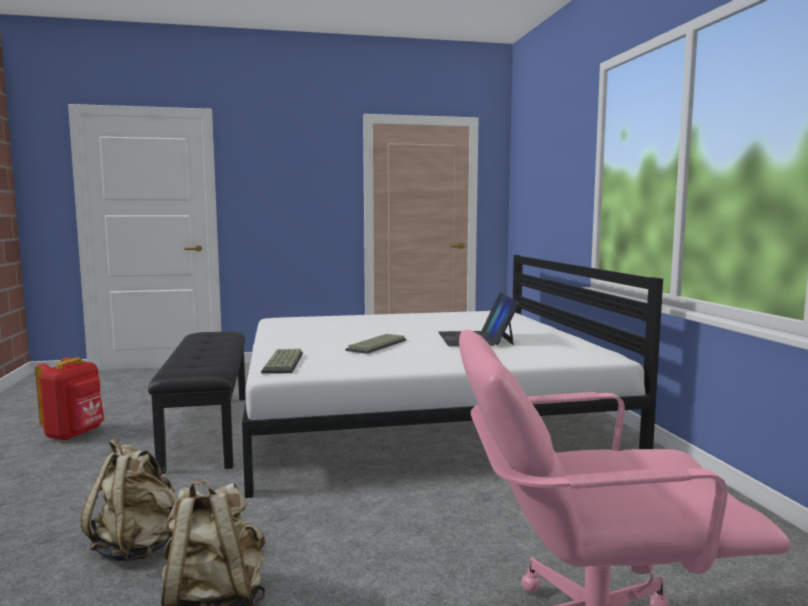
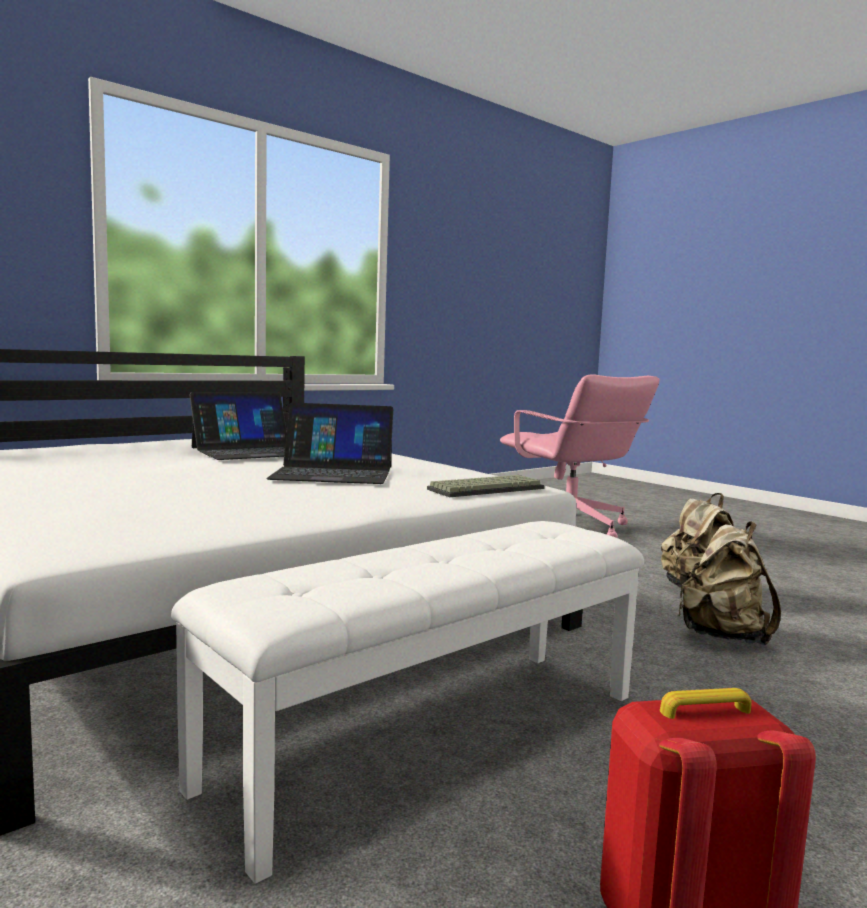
camera: 120 degrees left, 0 degrees up
(209, 429) = (434, 736): black bench -> white bench
(377, 345) = (333, 473): keyboard -> laptop

